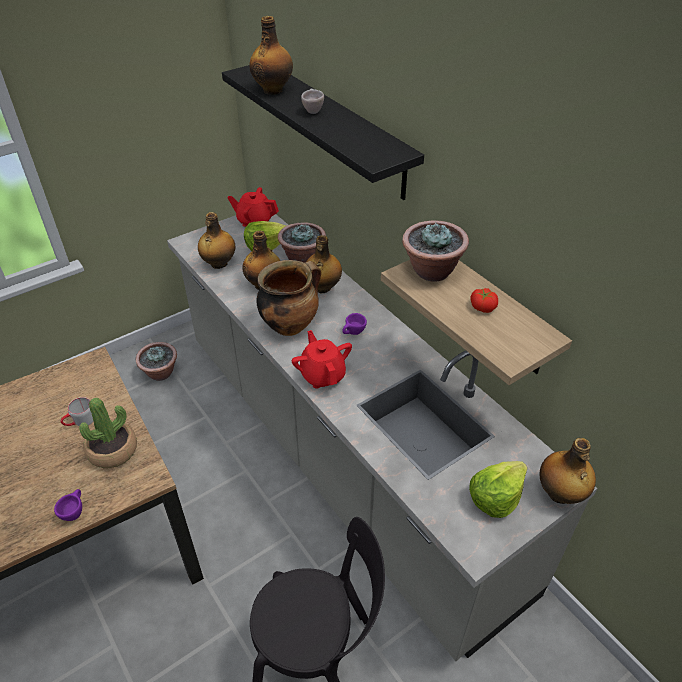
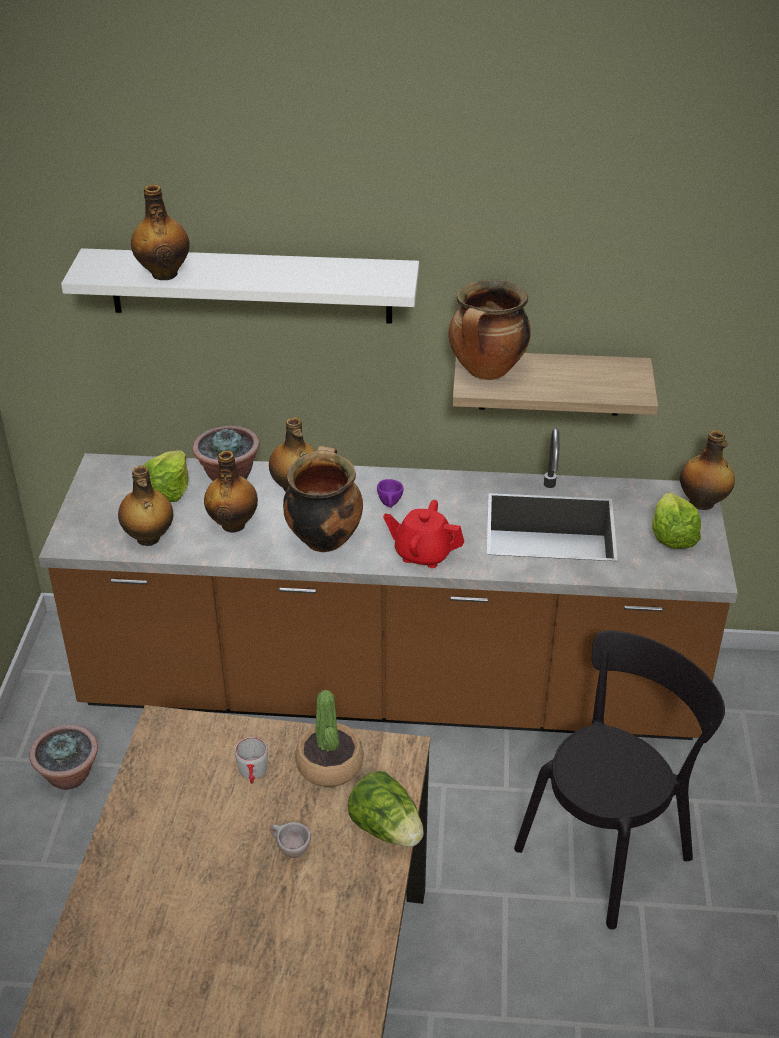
camera: 50 degrees left, 5 degrees down
(74, 512) = (387, 829): purple cup -> lettuce
(255, 221) = (107, 475): red teapot -> none
(312, 111) = (247, 273): beige cup -> beige cup (289, 850)
(336, 128) = (251, 286): black shelf -> white shelf
(341, 456) = (389, 689): grey counter -> brown counter
(431, 271) = (487, 371): potted plant -> cooking pot
(483, 307) = (565, 373): tomato -> none

